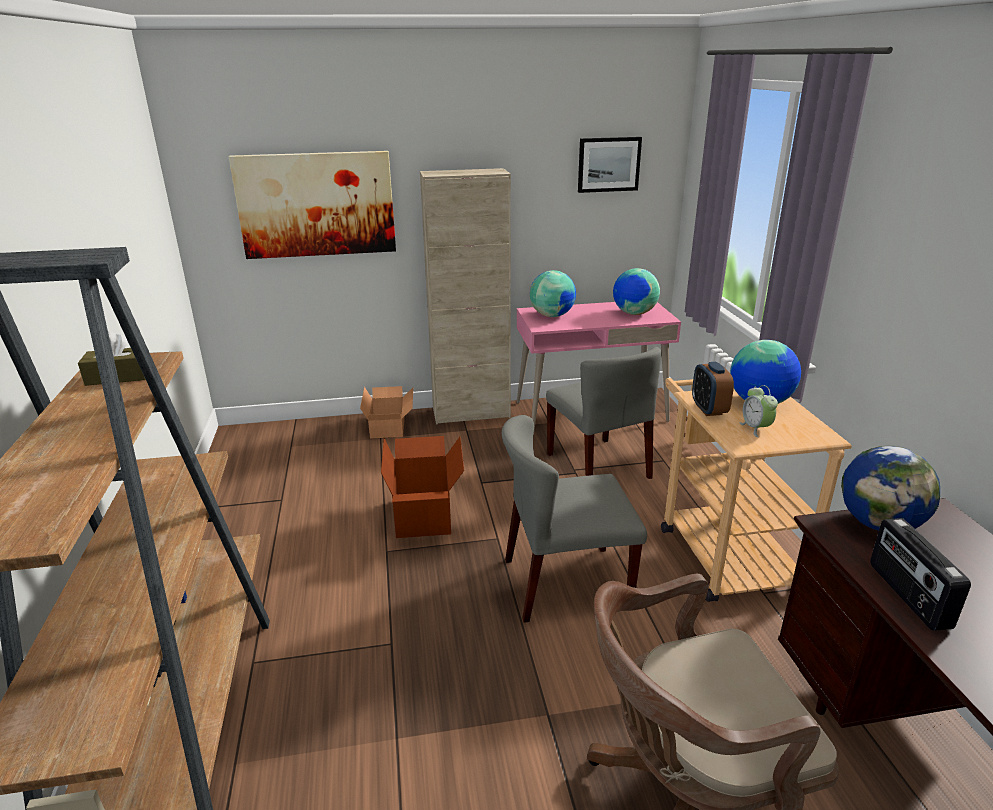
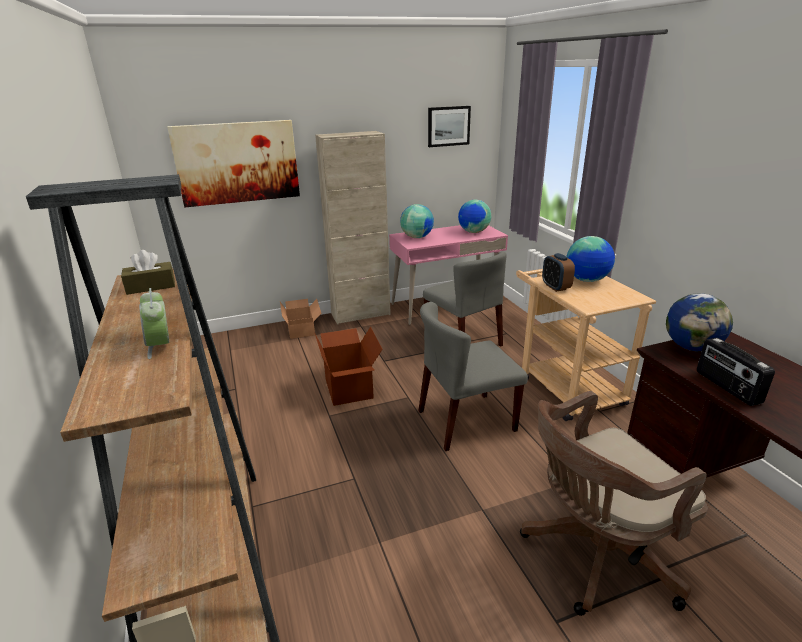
camera: 10 degrees left, 0 degrees up
(755, 428) = (591, 296): alarm clock -> alarm clock (160, 347)

